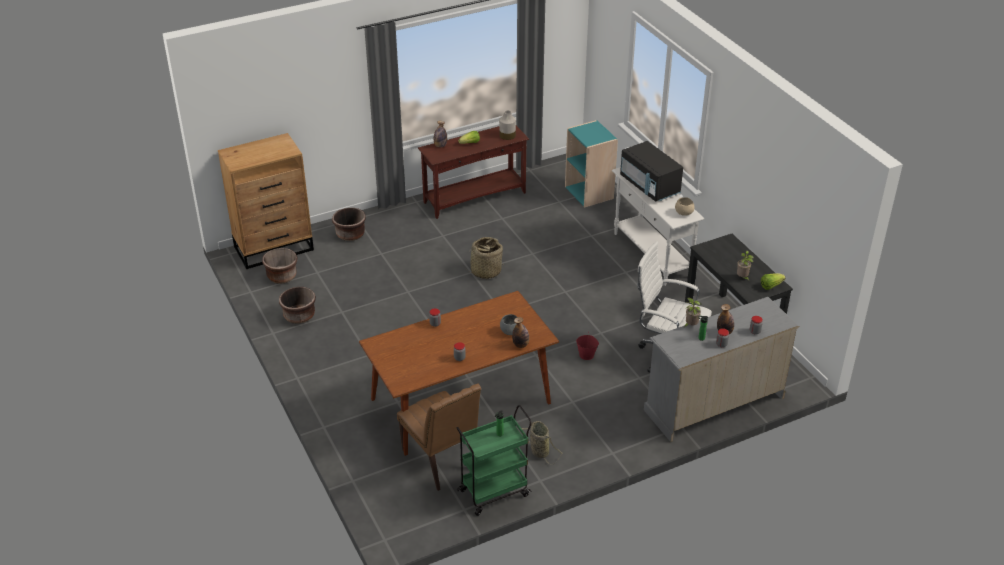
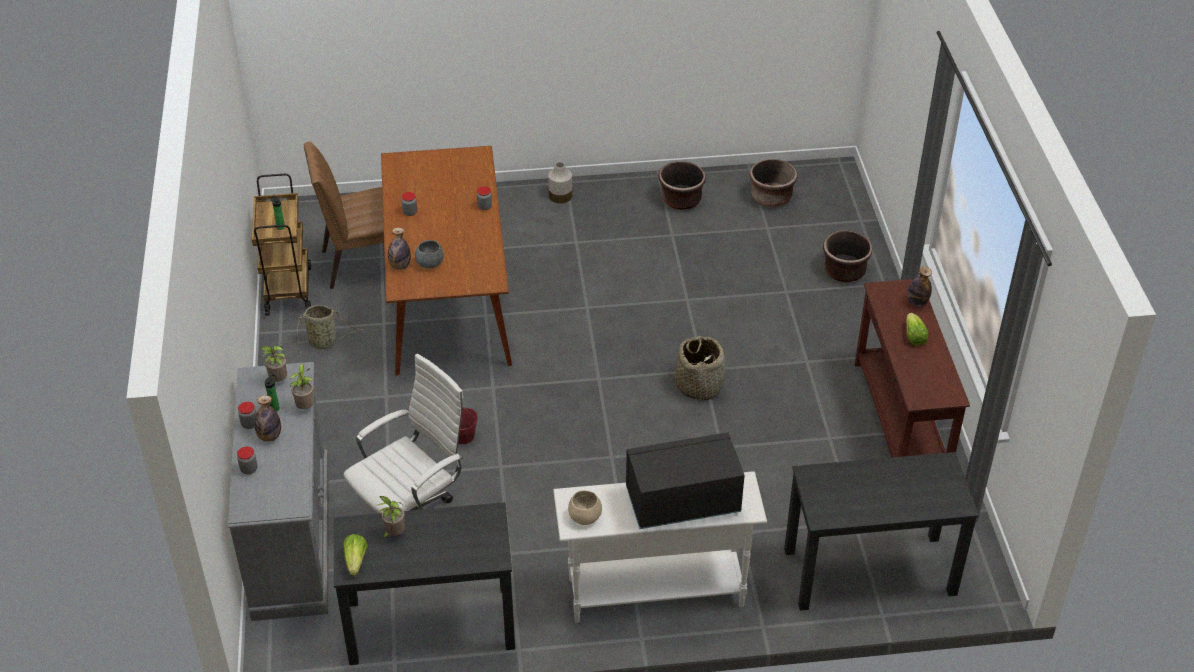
camera: 110 degrees right, 5 degrees up
(274, 248) = (837, 200): brown dresser -> none
(493, 493) = (288, 290): green cart -> brown cart
(507, 135) = (927, 386): beige vase -> beige vase (560, 196)
(589, 193) = (868, 572): turquoise bookcase -> black desk
(679, 345) = (277, 382): none -> potted plant

